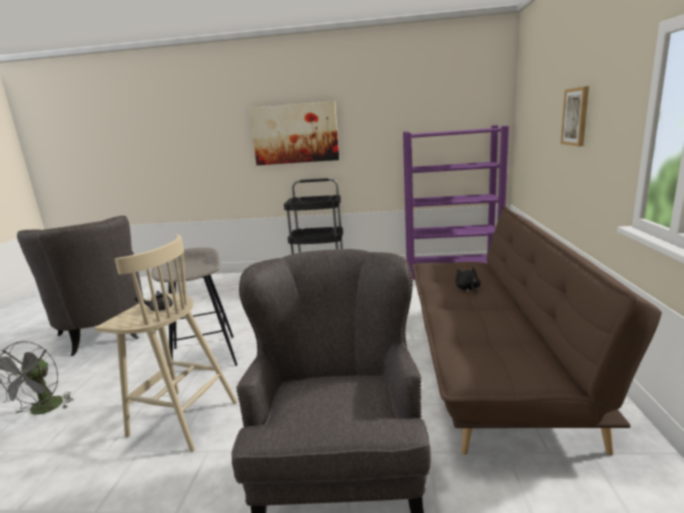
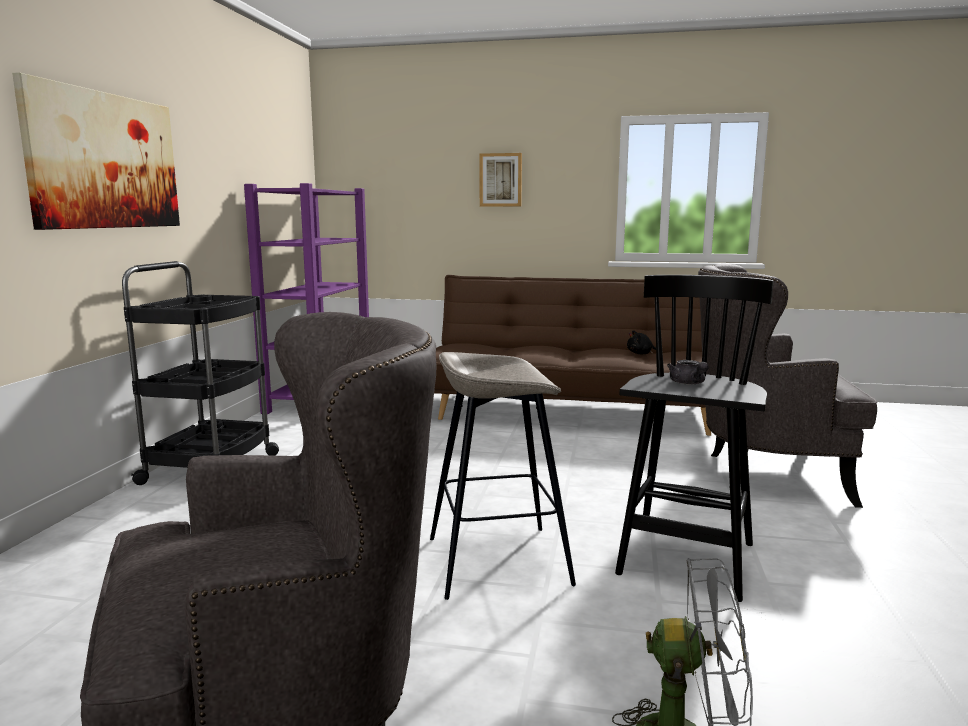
camera: 85 degrees left, 5 degrees down
(180, 418) = (686, 561): beige stool -> black stool
(467, 289) = (536, 350): black plush toy -> black plush toy (641, 354)

